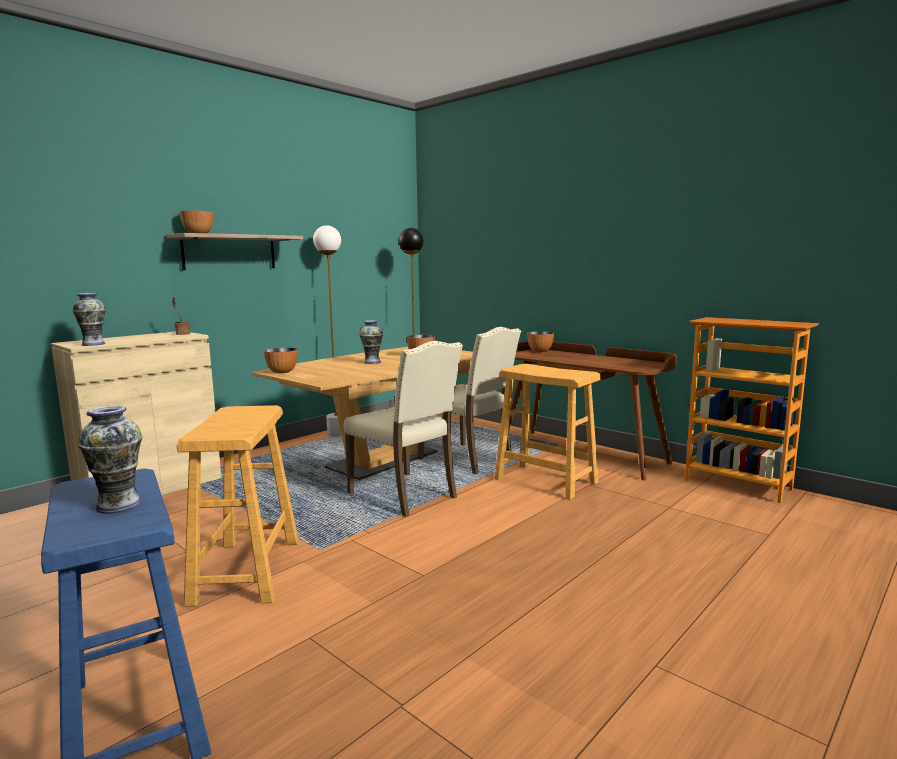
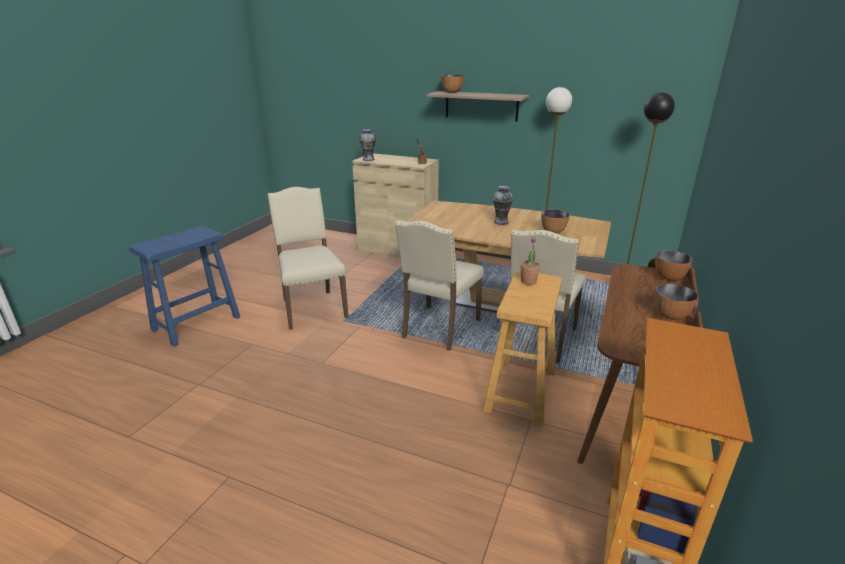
camera: 70 degrees right, 15 degrees up
(118, 505) = (174, 241): vase -> none
(247, 570) = (312, 308): beige stool -> beige chair
(282, 372) = (438, 207): bowl -> bowl (671, 316)
(526, 369) = (528, 281): none -> potted plant

